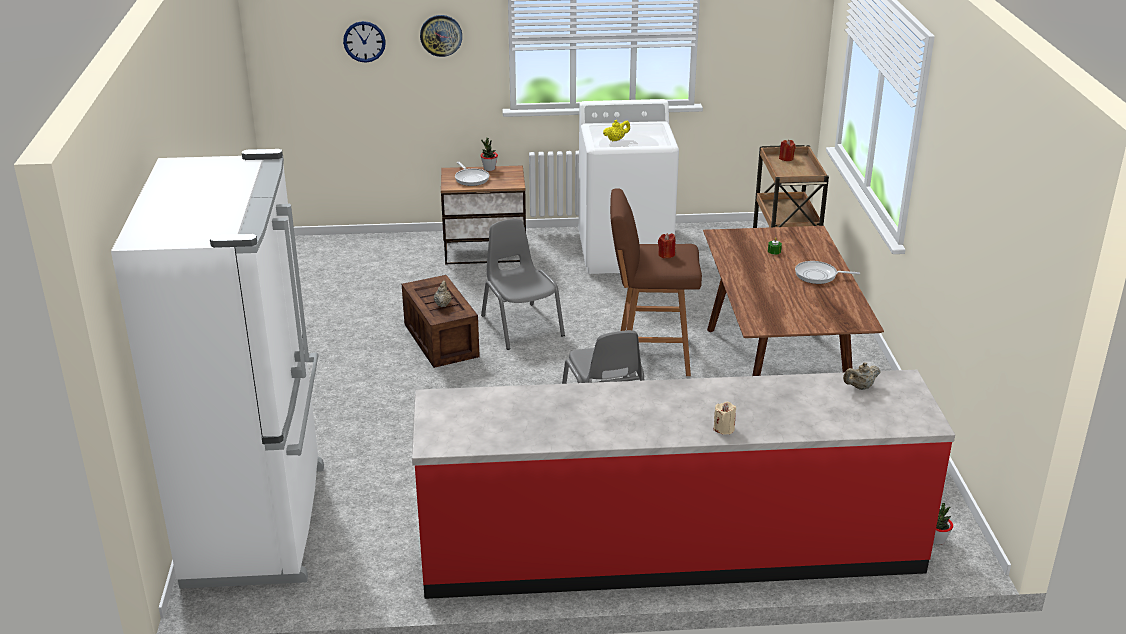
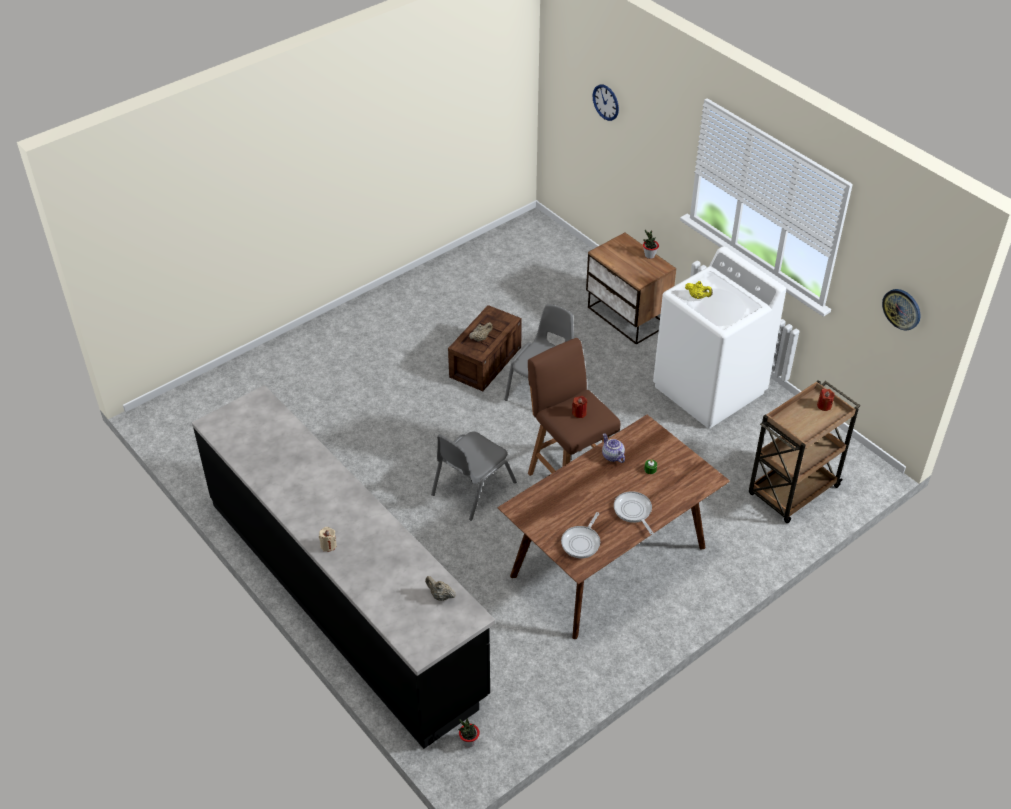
camera: 55 degrees right, 15 degrees up
(260, 523) = (227, 398): white fridge -> none
(441, 35) = (653, 128): wall clock -> wall clock (902, 309)
(471, 178) = (623, 255): frying pan -> frying pan (582, 542)
(670, 549) = (344, 596): red counter -> black counter
(738, 261) = (612, 456): none -> teapot

